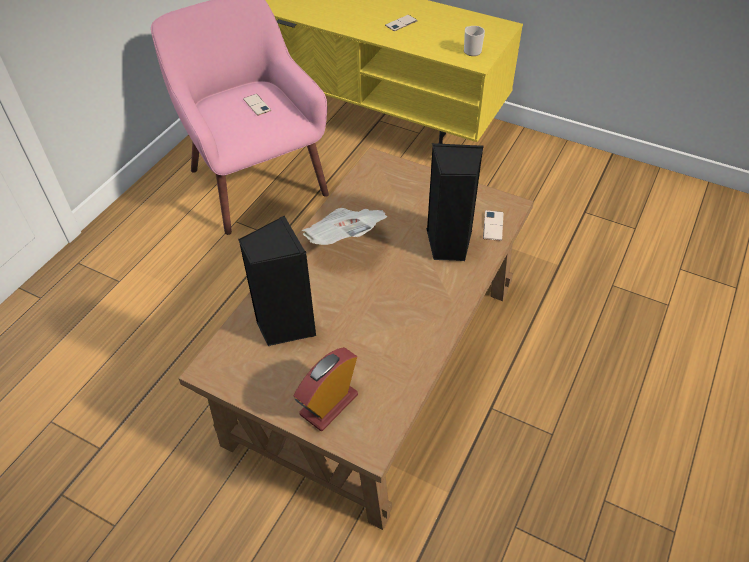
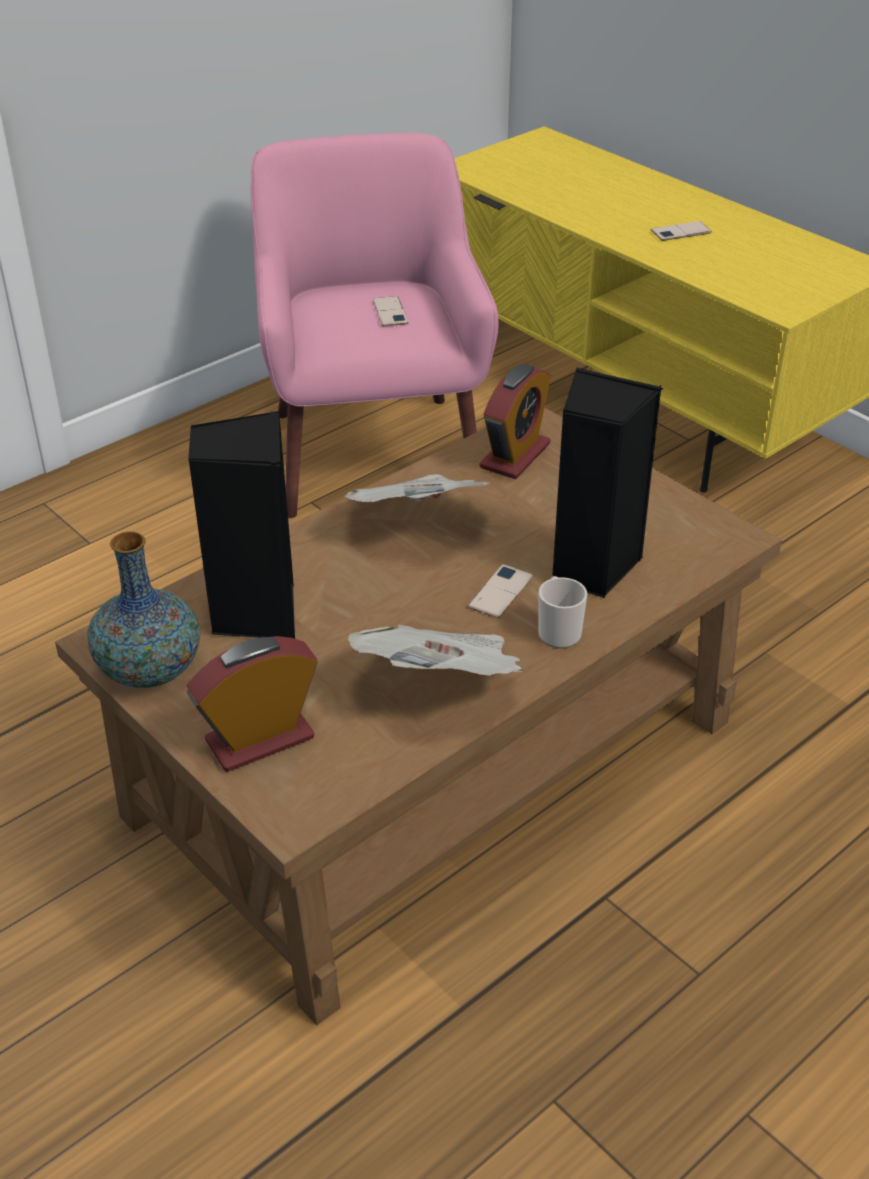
camera: 20 degrees right, 10 degrees down
(244, 380) = (149, 670): none -> vase
(375, 184) = (515, 456): none -> alarm clock
(408, 338) = (442, 683): none -> newspaper
(471, 50) = (782, 290): mug -> mug (558, 631)
(493, 225) = (685, 559): phone -> phone (500, 592)

